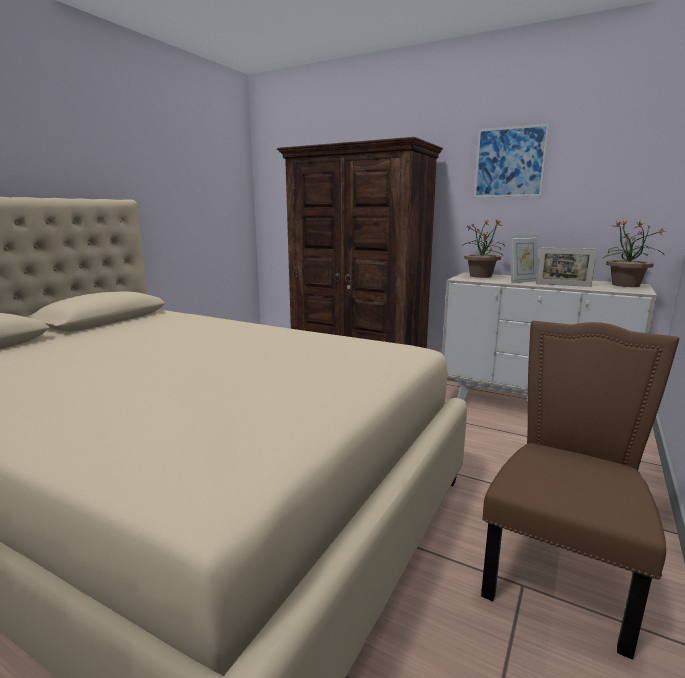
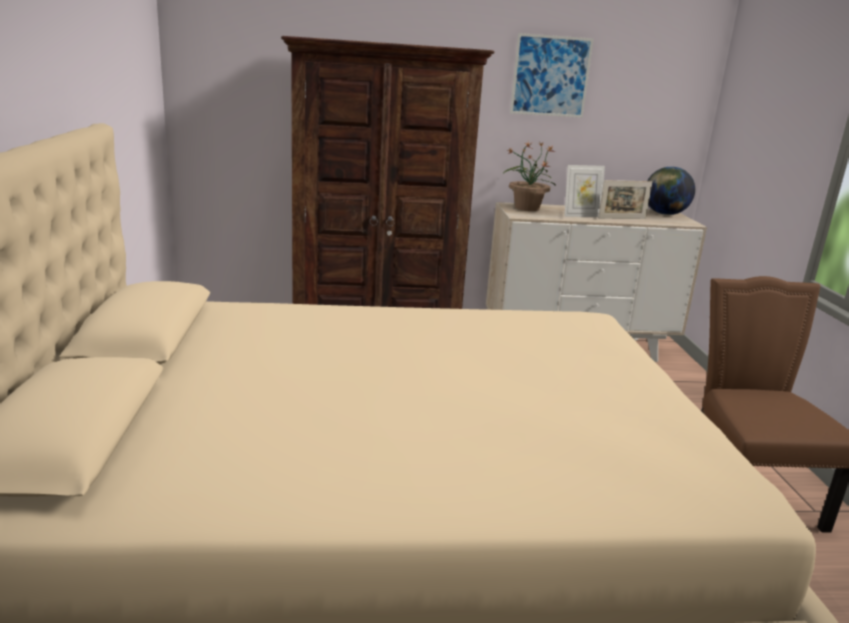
camera: 35 degrees left, 5 degrees up
(522, 281) = (581, 215): picture frame -> picture frame turned 45 degrees clockwise
(625, 285) = (664, 214): potted plant -> globe

